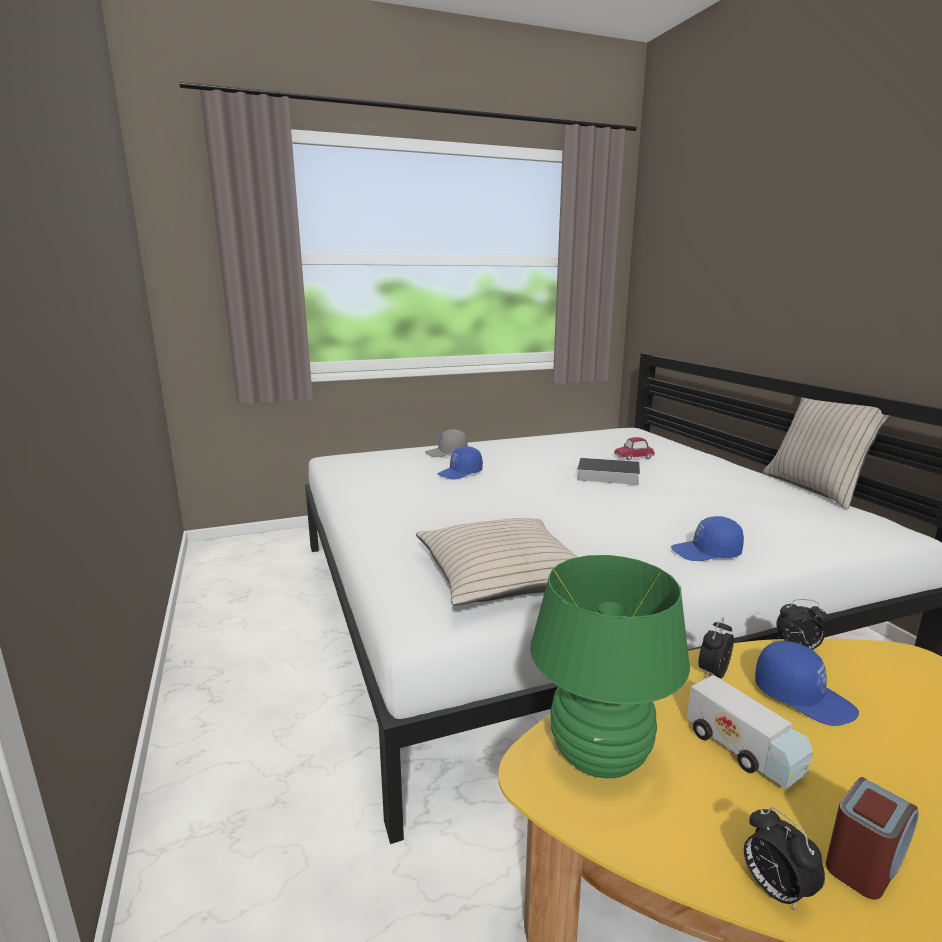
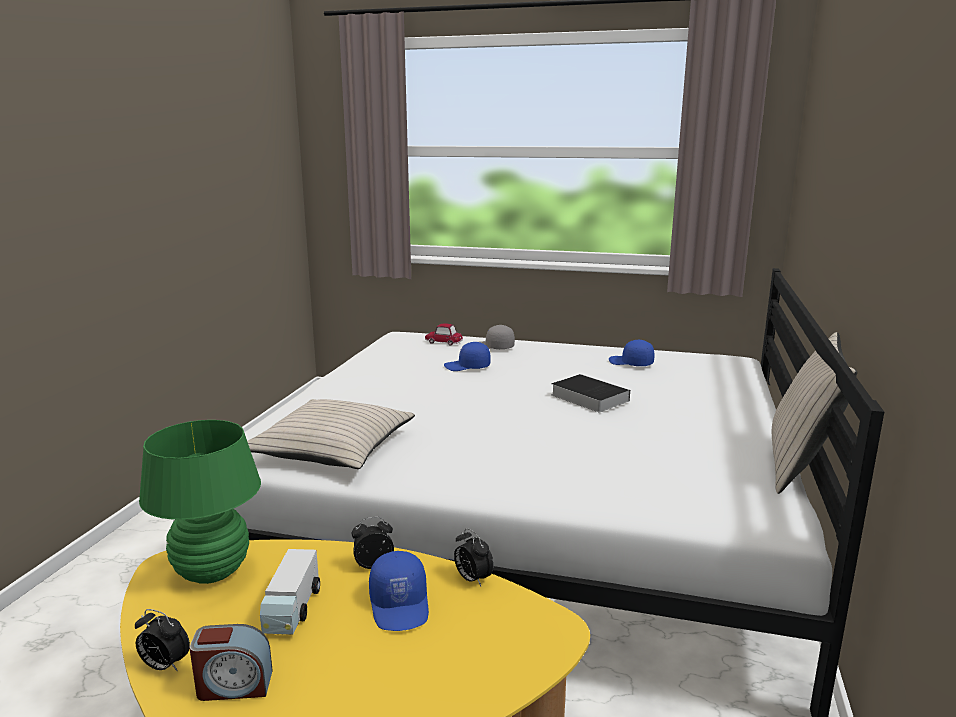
camera: 35 degrees right, 0 degrees up
(633, 457) = (665, 387): toy car -> toy car (443, 342)
(706, 553) = (519, 481): blue cap -> blue cap (630, 363)
(774, 889) = (164, 666): alarm clock -> alarm clock turned 75 degrees counterclockwise

